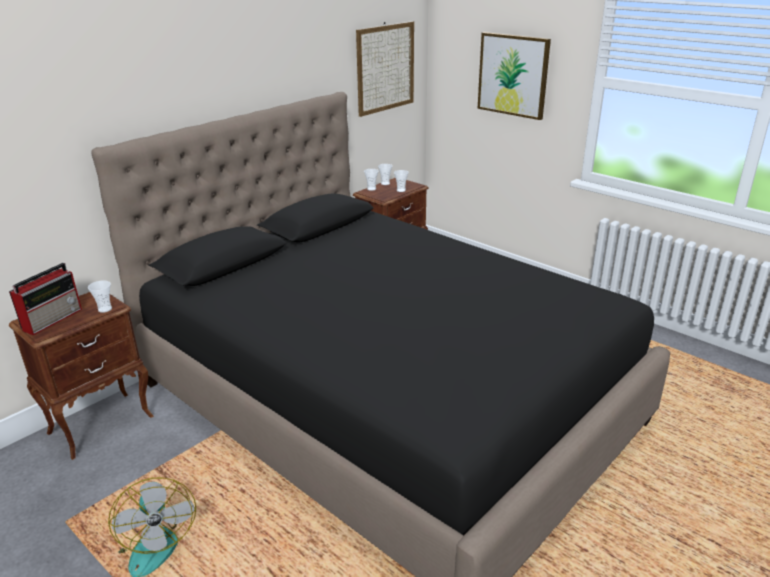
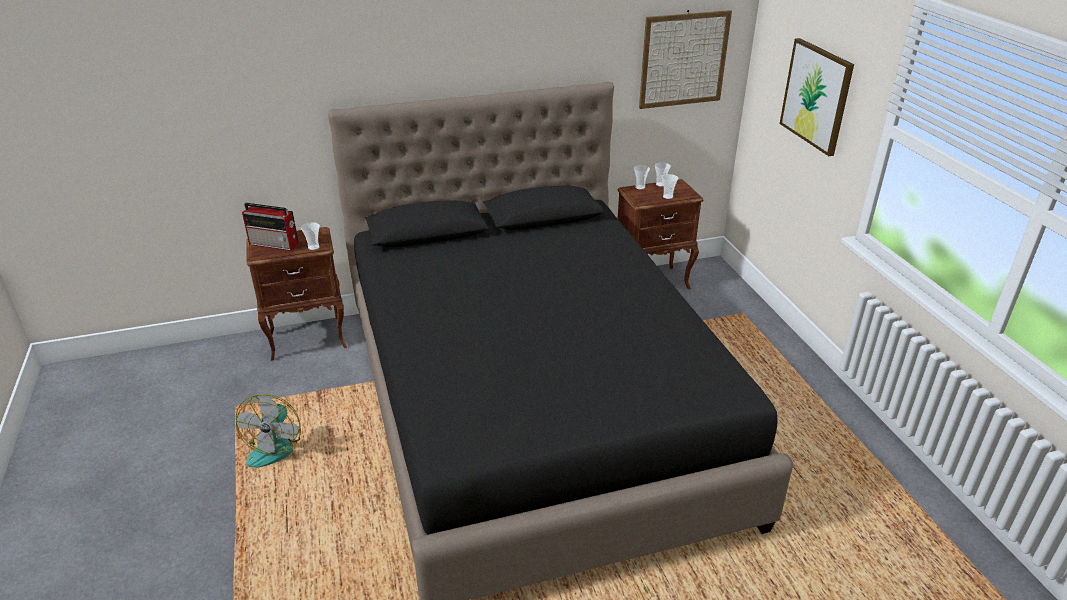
camera: 30 degrees right, 5 degrees up
(53, 319) = (275, 244): radio -> radio turned 45 degrees clockwise

